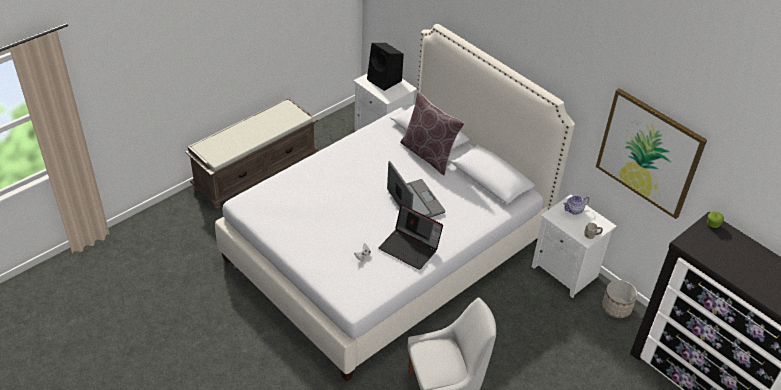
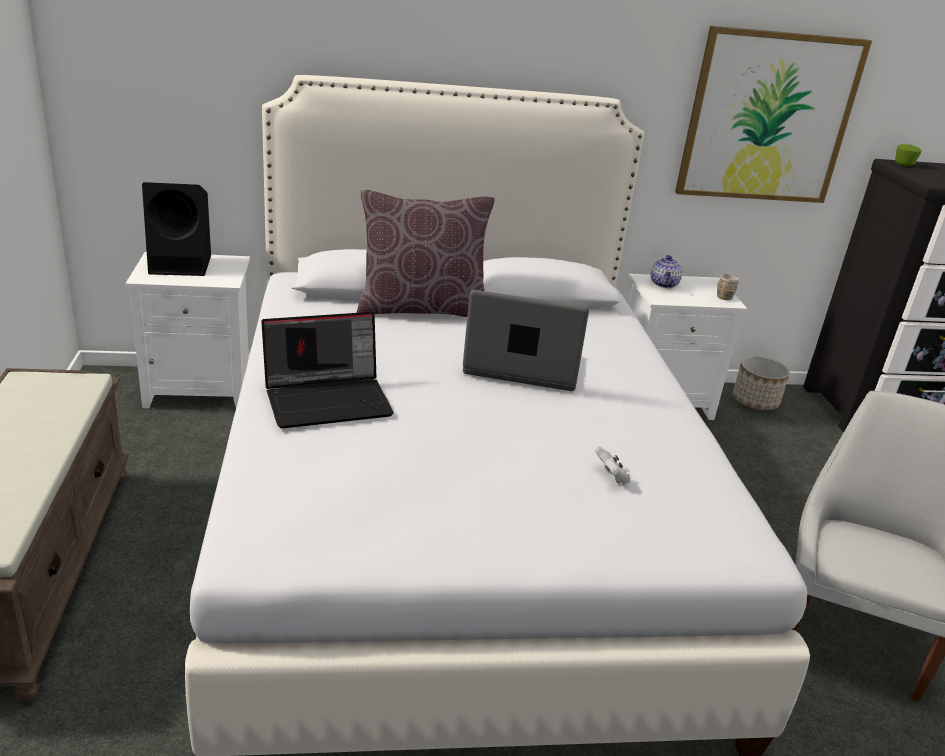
camera: 55 degrees left, 15 degrees down
(410, 248) = (635, 420): laptop -> laptop (329, 399)

